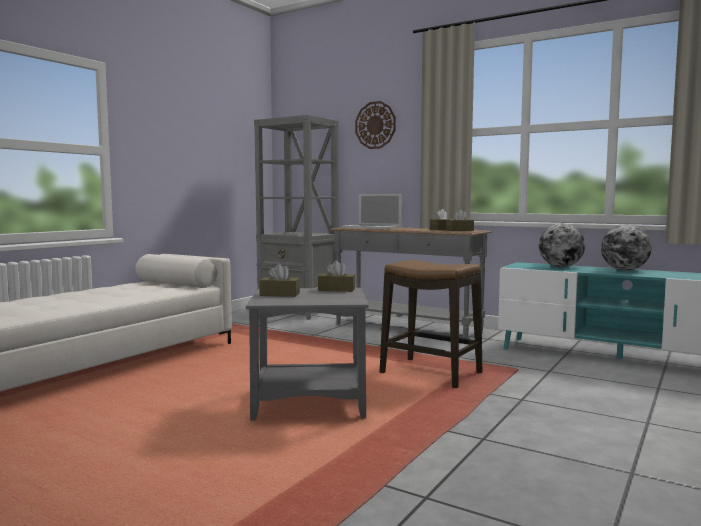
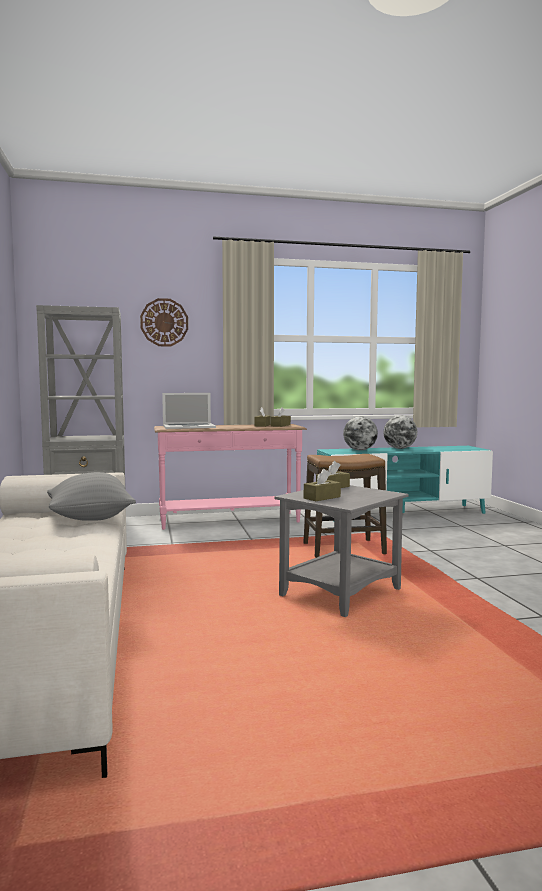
camera: 45 degrees left, 0 degrees up
(160, 290) = (90, 519): none -> grey pillow
(406, 329) = (230, 521): grey console table -> pink console table

